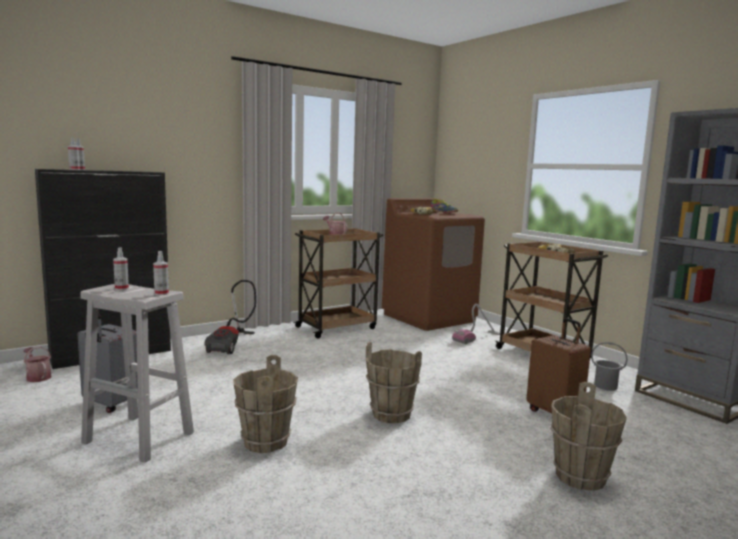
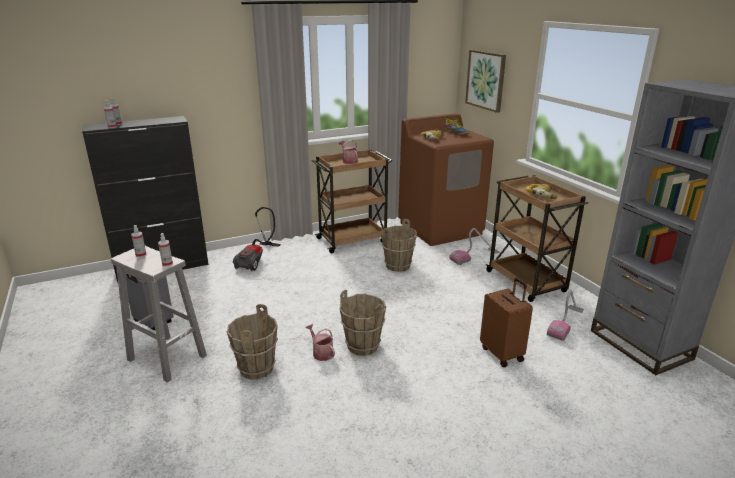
camera: 10 degrees right, 15 degrees up
(37, 377) = (106, 290): watering can -> watering can (321, 352)
(469, 162) = (486, 80): none -> picture
(581, 477) = (490, 423): brown bucket -> brown bucket (398, 266)
(605, 386) = (566, 323): grey bucket -> vacuum cleaner

